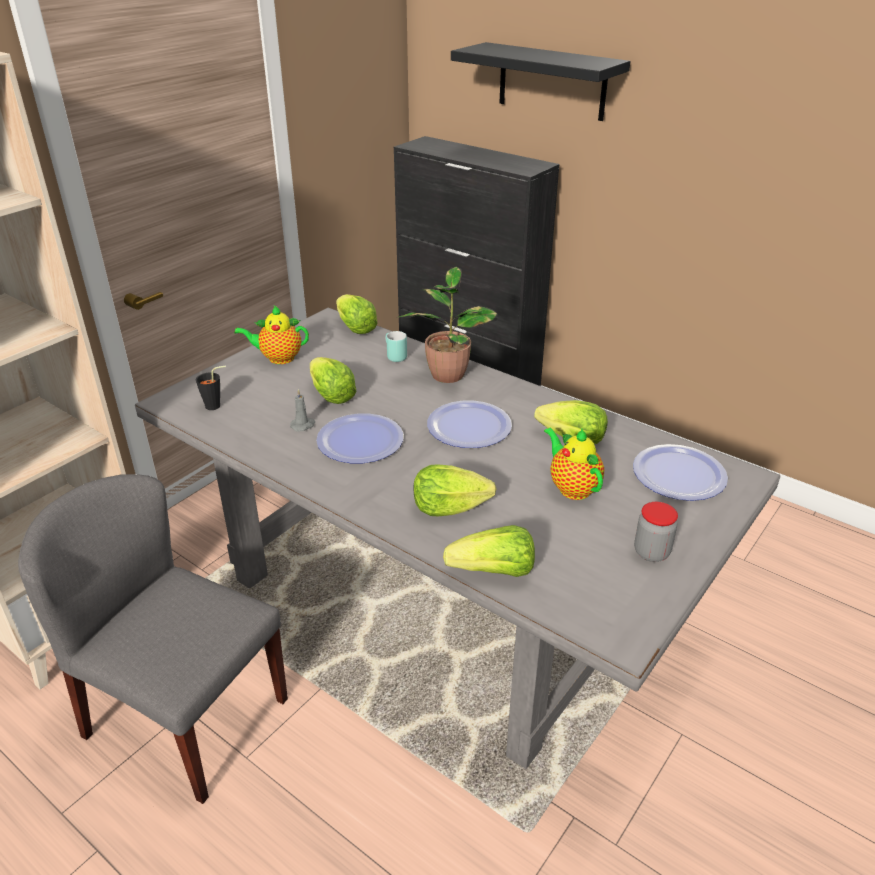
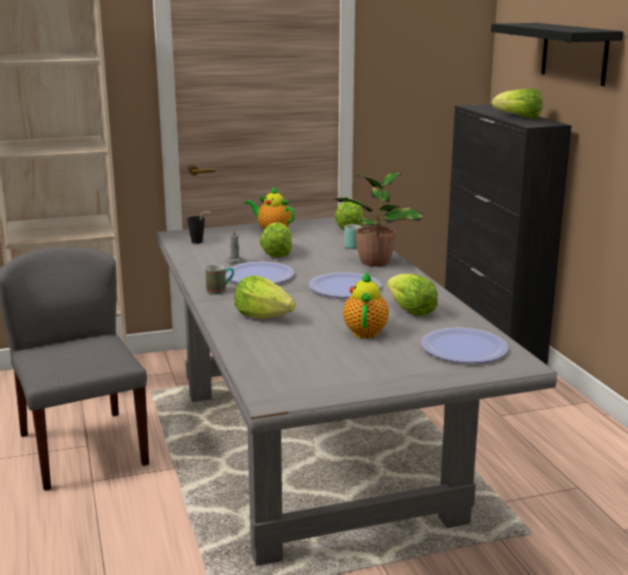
camera: 35 degrees right, 15 degrees down
(349, 483) = (220, 291): none -> mug
(494, 571) = (241, 349): lettuce -> lettuce (519, 117)
(651, 552) = (366, 373): jar -> none

